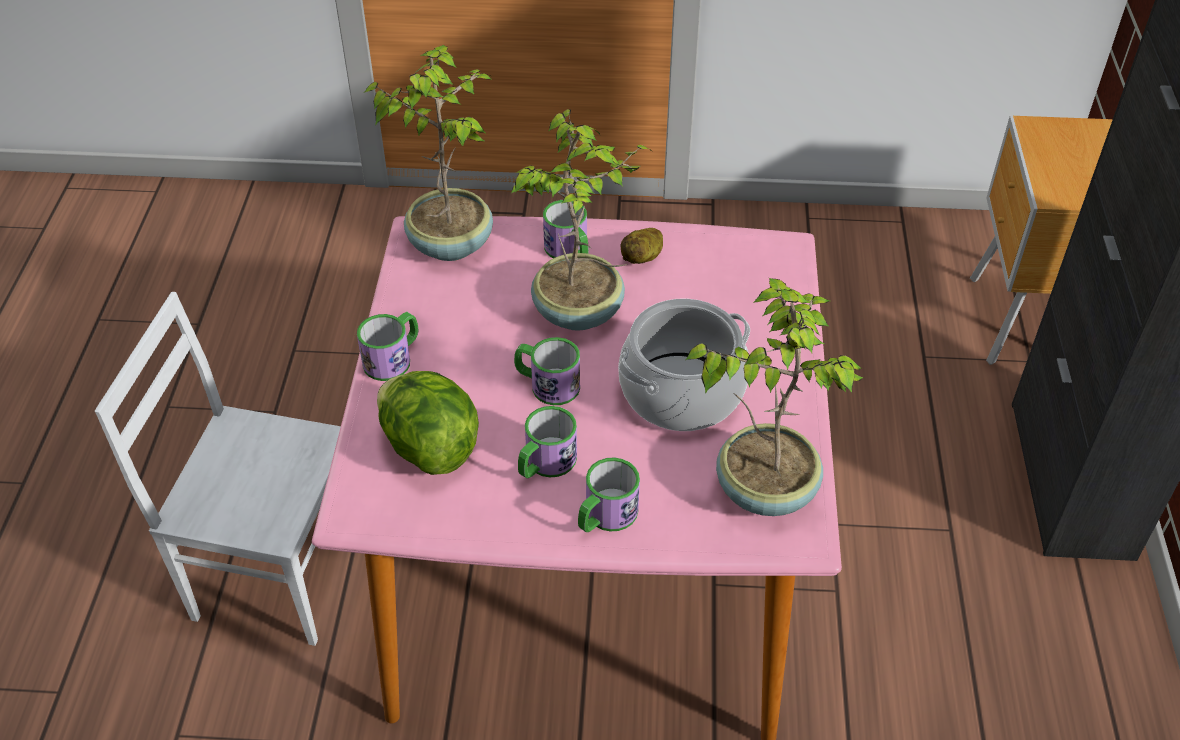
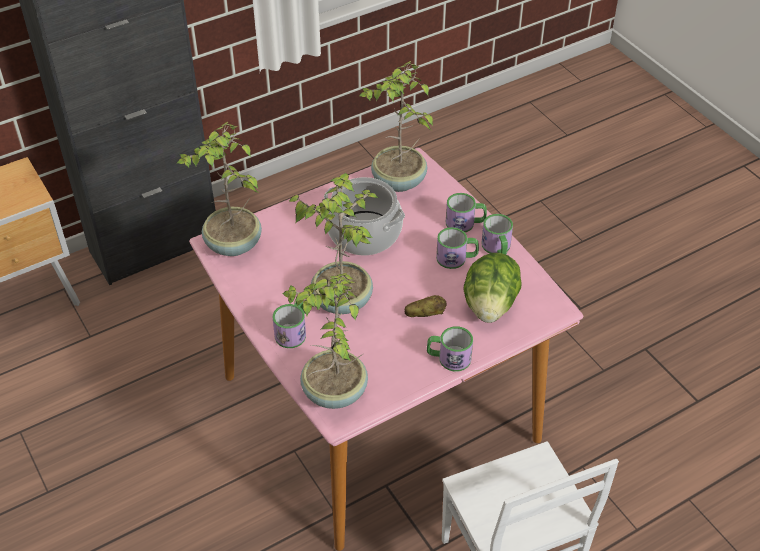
camera: 125 degrees left, 0 degrees up
(547, 384) = (406, 284): mug -> mug (497, 248)
(643, 257) = (271, 296): potato -> potato (425, 314)
(765, 261) = (232, 245): none -> potted plant

